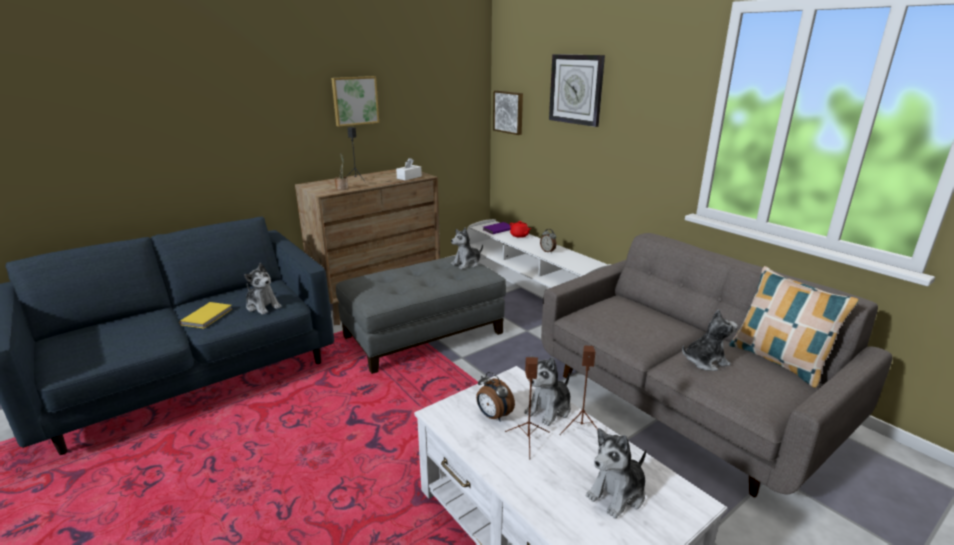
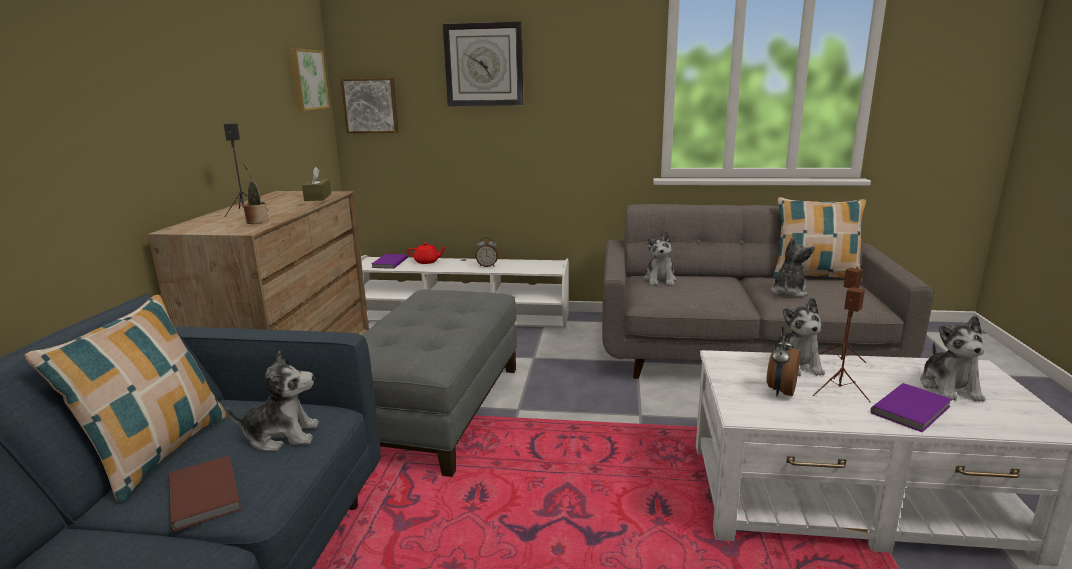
camera: 45 degrees left, 5 degrees down
(208, 316) = (206, 493): yellow book -> brown book
(225, 293) = (158, 453): none -> pillow
(354, 100) = (201, 84): picture -> picture (307, 80)
(409, 177) = (318, 197): white tissue box -> brown tissue box
(467, 263) = (452, 294): plush toy -> plush toy (660, 280)
(493, 416) = (780, 391): alarm clock -> alarm clock turned 120 degrees clockwise
(543, 483) = (913, 410): none -> purple book

